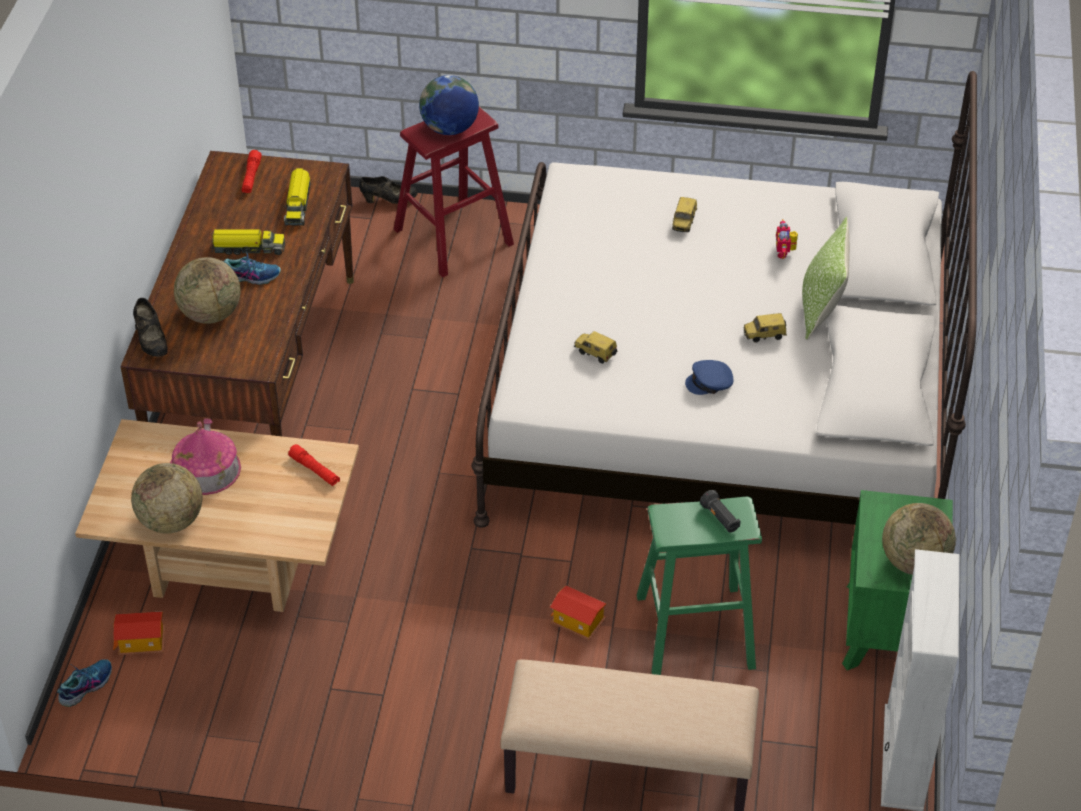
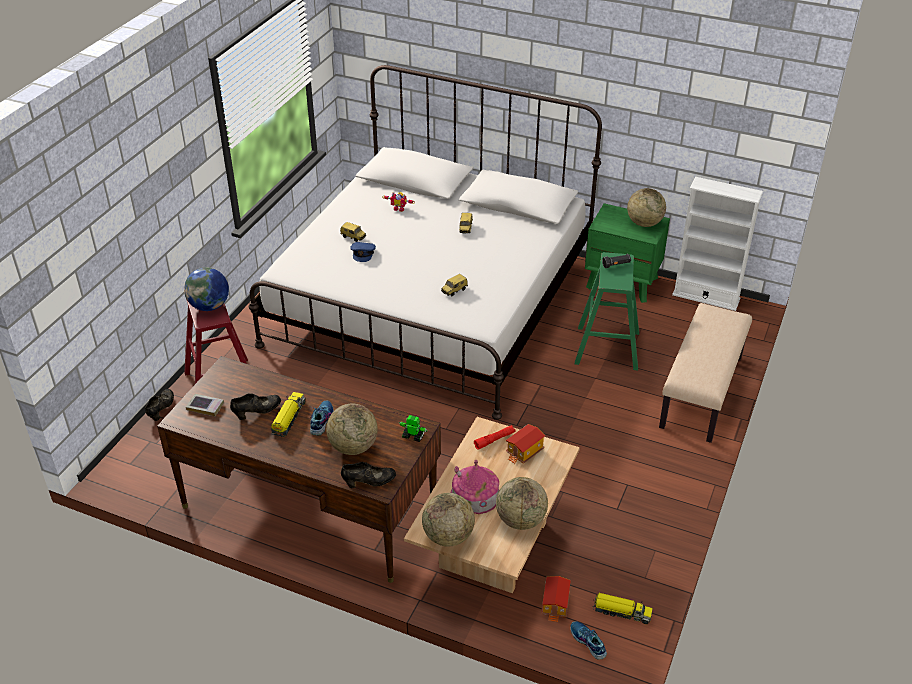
camera: 75 degrees left, 5 degrees down
(130, 458) = (448, 536): none -> globe
(243, 362) = (413, 435): none -> toy robot
(251, 177) = (205, 407): red flashlight -> book
(252, 220) = (257, 412): none -> black shoe
(298, 204) = (253, 387): toy truck -> toy truck (621, 612)
(577, 624) = (590, 391): toy house -> toy house (525, 452)
(710, 383) = (497, 254): blue cap -> blue cap (363, 253)
(821, 309) = (452, 206): pillow -> none

